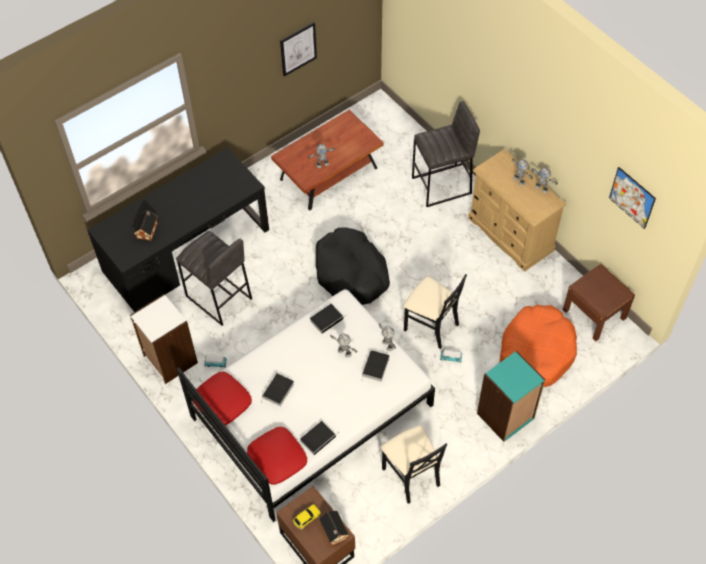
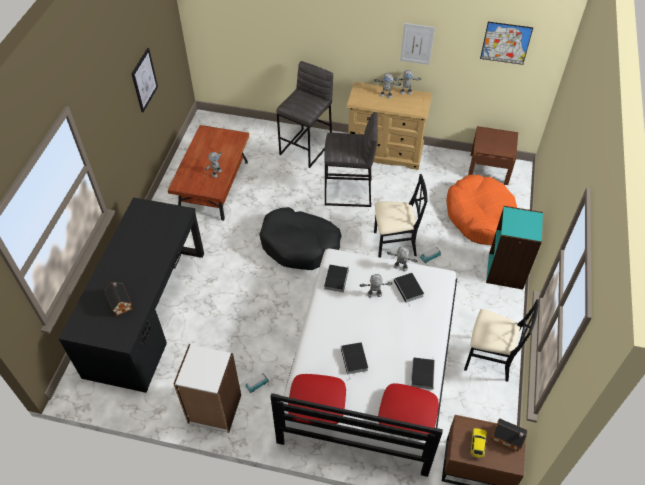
camera: 40 degrees left, 5 degrees down
(218, 298) = (210, 331): grey stool -> grey stool (348, 192)
(559, 148) = (417, 44): none -> picture

